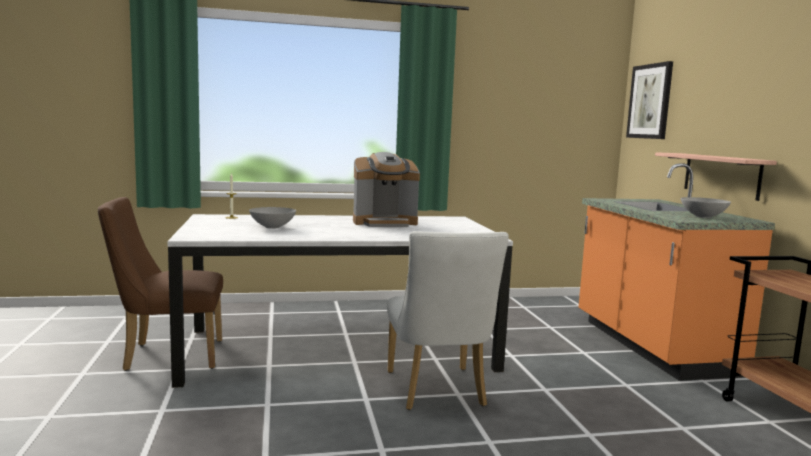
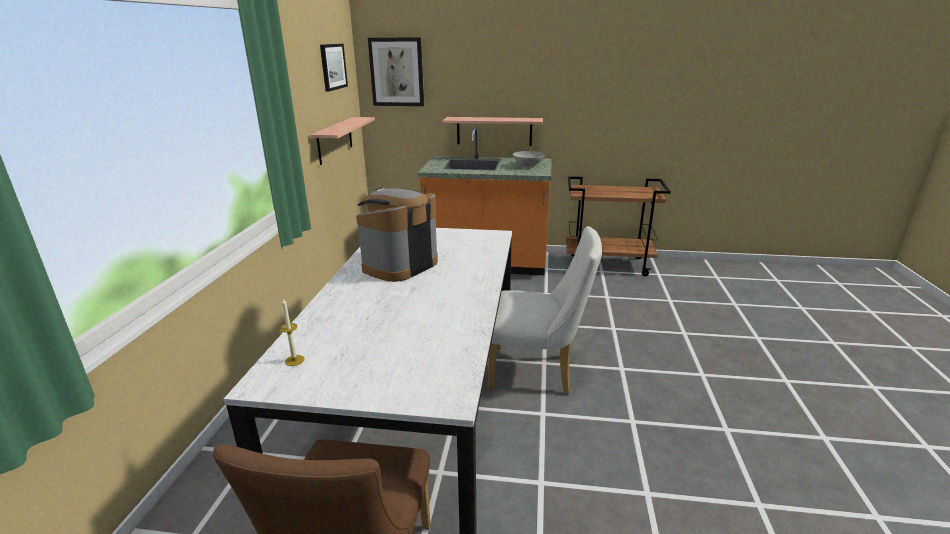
camera: 70 degrees left, 15 degrees up
(273, 227) = (398, 332): grey bowl -> none
(384, 223) = (399, 265): coffee machine -> coffee machine turned 150 degrees counterclockwise
(544, 157) = (335, 140): none -> shelf
(565, 90) = (333, 66): none -> picture

